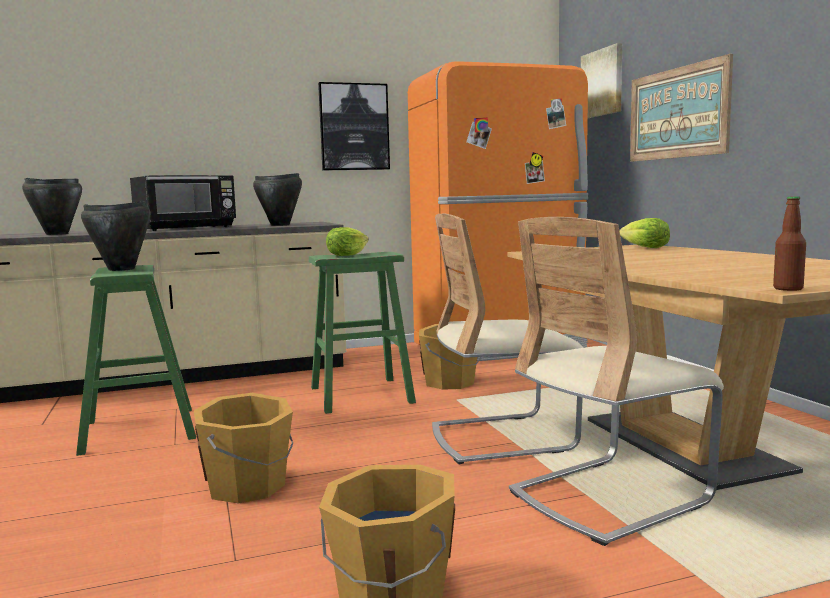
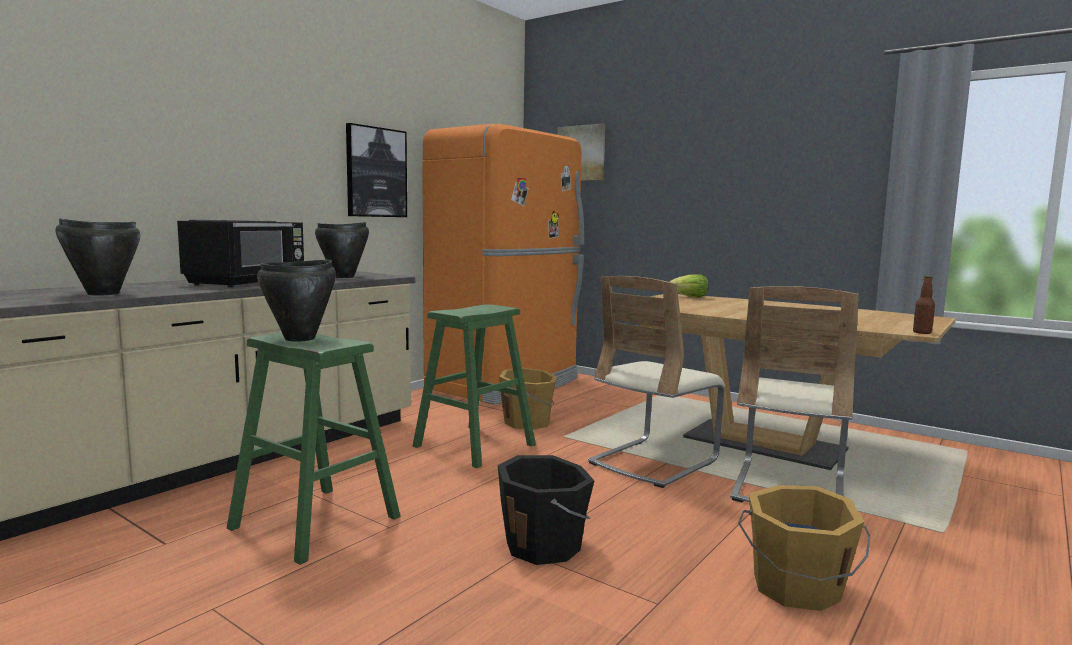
camera: 35 degrees left, 0 degrees up
(248, 486) = (545, 545): orange bucket -> black bucket
(347, 255) = (468, 310): lettuce -> none
(677, 113) = (666, 189): picture -> none

